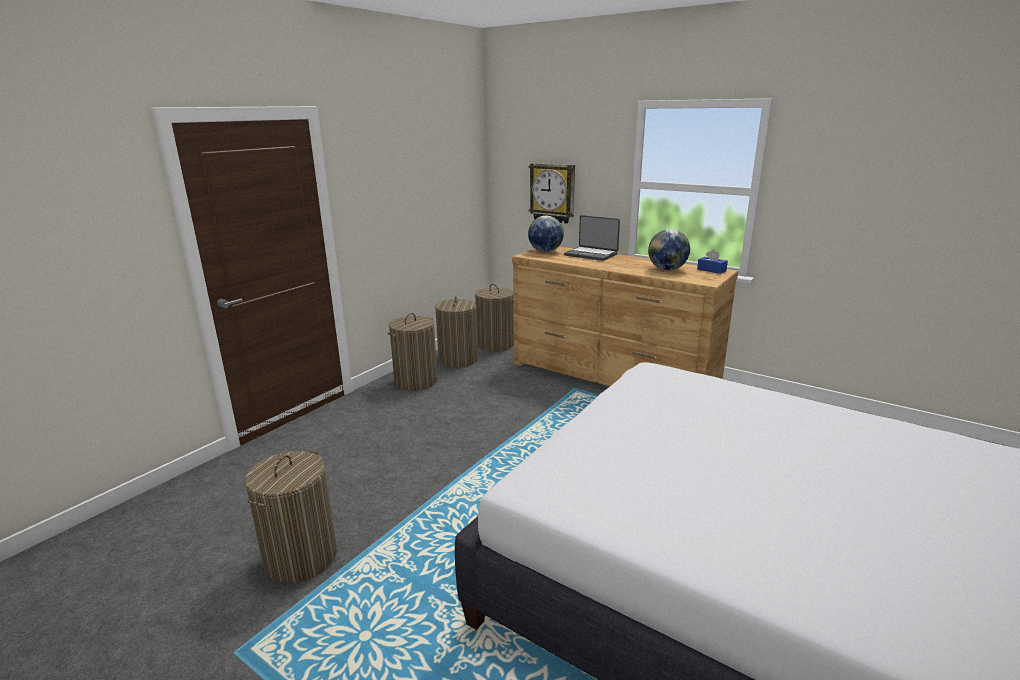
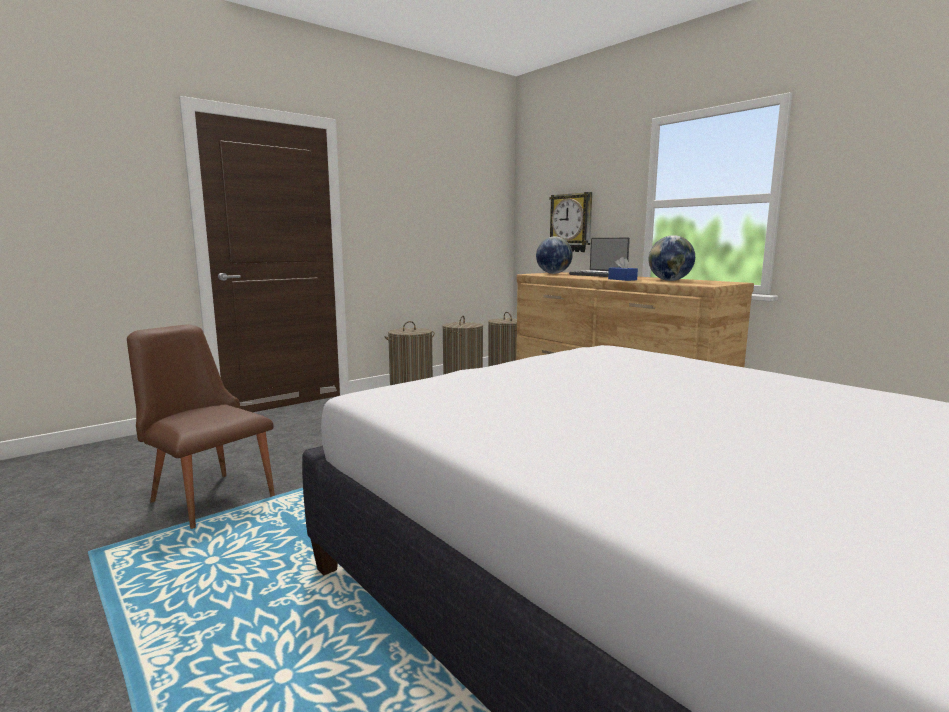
camera: 15 degrees right, 10 degrees down
(301, 557) = (207, 495): laundry basket -> brown chair
(711, 270) = (721, 282): blue tissue box -> blue tissue box (622, 279)

